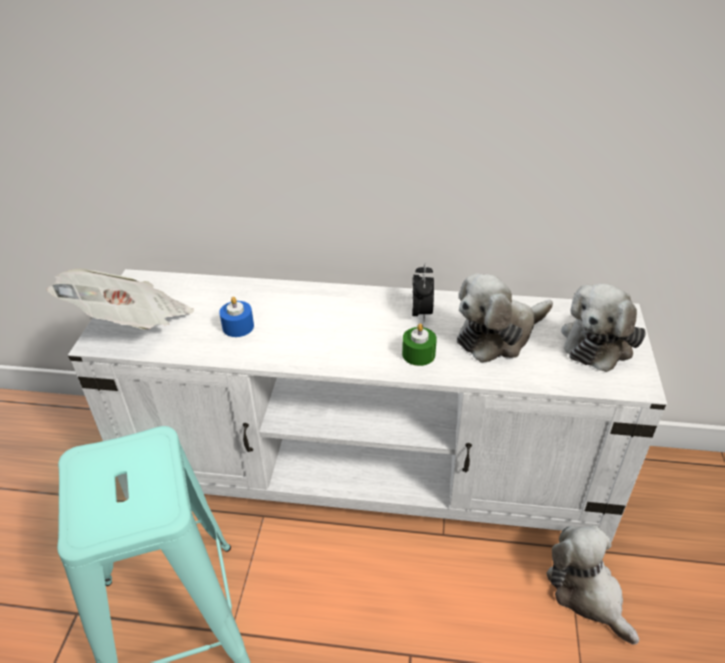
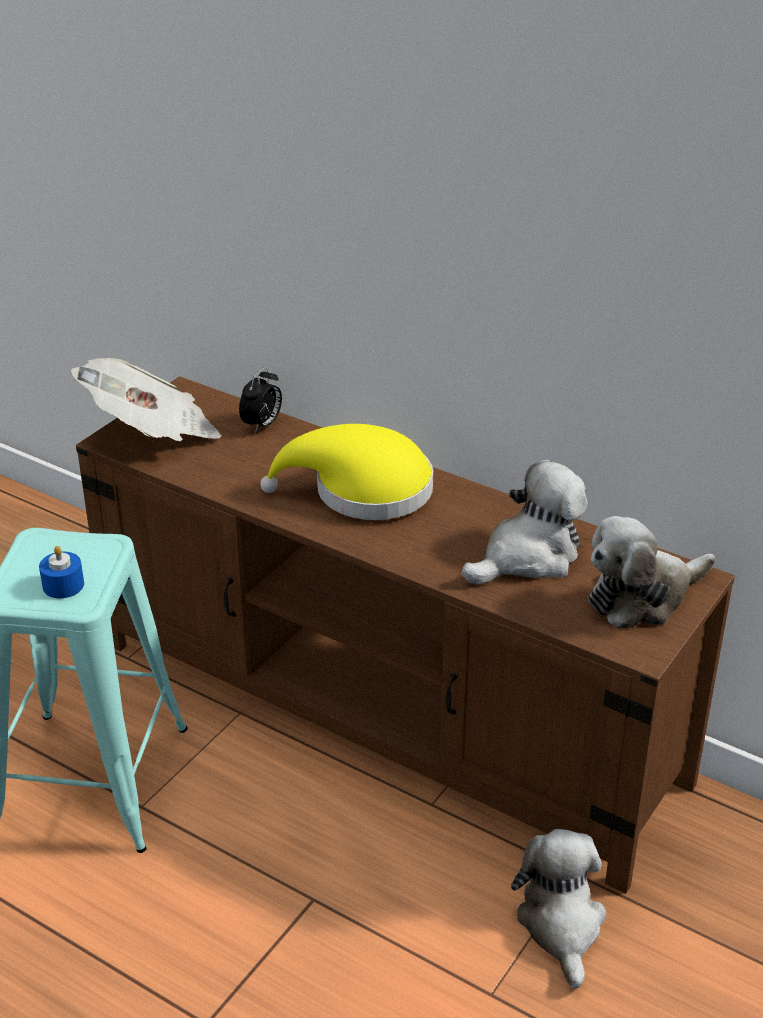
camera: 25 degrees right, 5 degrees down
(238, 326) = (254, 466): blue candle -> blue candle (63, 585)
(338, 321) = (363, 491): none -> yellow hat
(367, 473) = (386, 712): white tv stand -> brown tv stand
(418, 354) = (422, 548): green candle -> none
(422, 313) = (461, 510): alarm clock -> alarm clock (262, 425)
(498, 335) = (528, 556): plush toy -> plush toy turned 150 degrees clockwise

